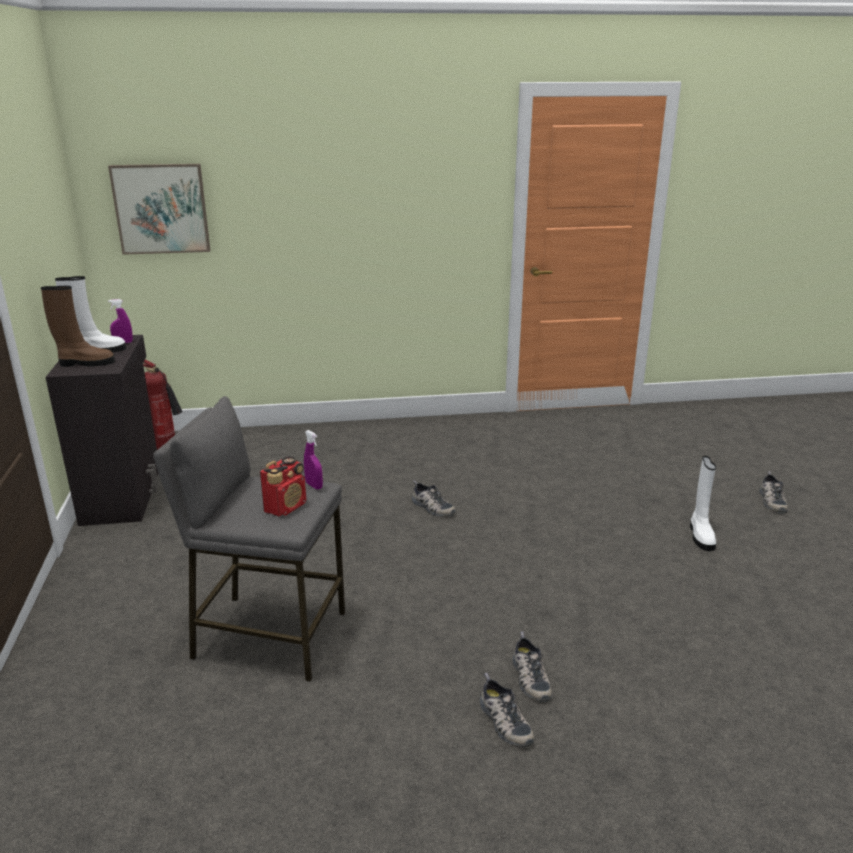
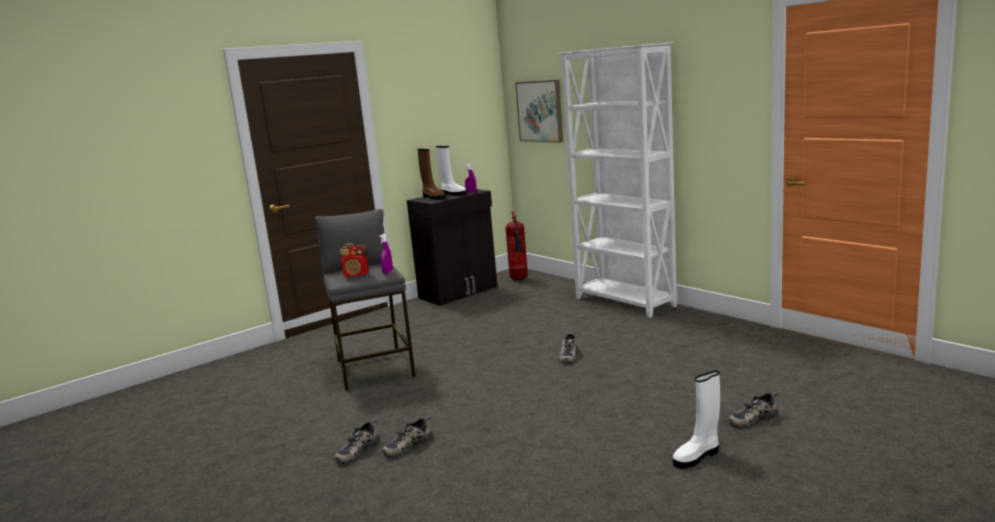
camera: 60 degrees right, 10 degrees down
(350, 434) = (624, 302): none -> white bookcase
(771, 500) = (843, 476): shoe -> shoe (752, 418)

